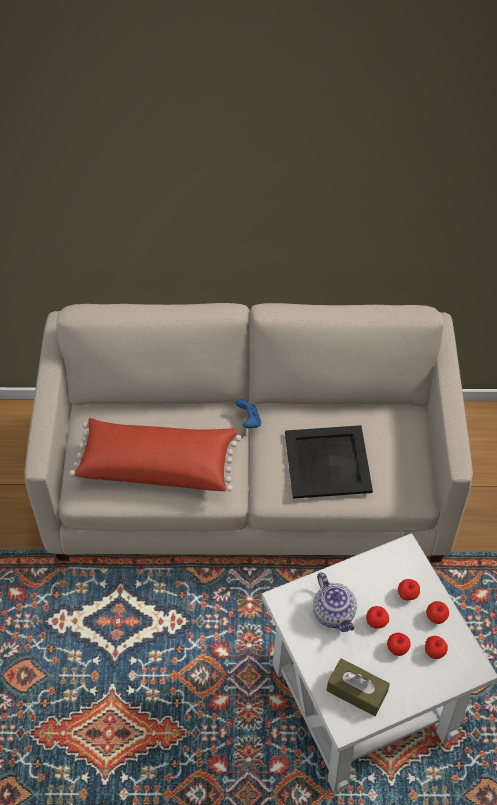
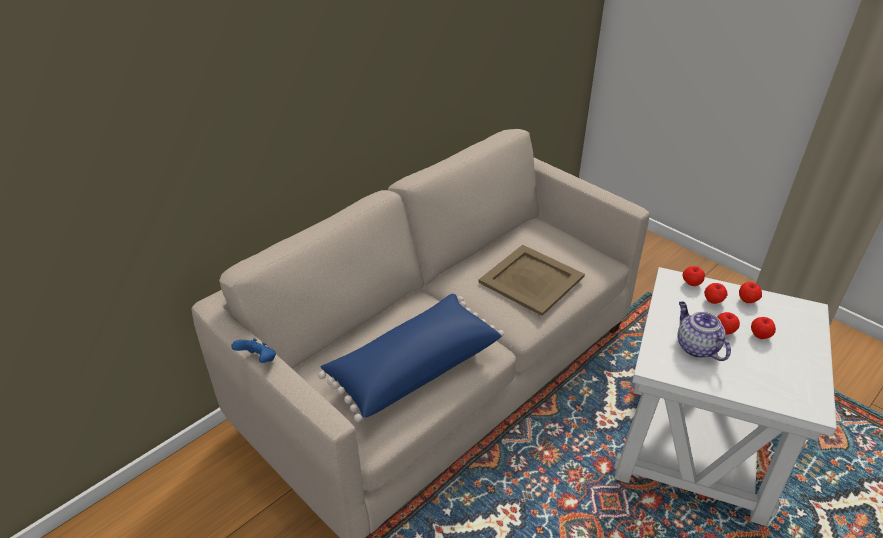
camera: 45 degrees left, 15 degrees down
(157, 464) = (413, 367): red pillow -> blue pillow
(249, 421) = (442, 293): blue game controller -> blue game controller (258, 360)
(327, 463) = (531, 280): black tray -> beige tray
(335, 613) = (695, 347): teapot -> teapot turned 135 degrees counterclockwise
(356, 691) = (784, 381): brown tissue box -> none
(434, 651) = (779, 319): apple -> apple (691, 283)

